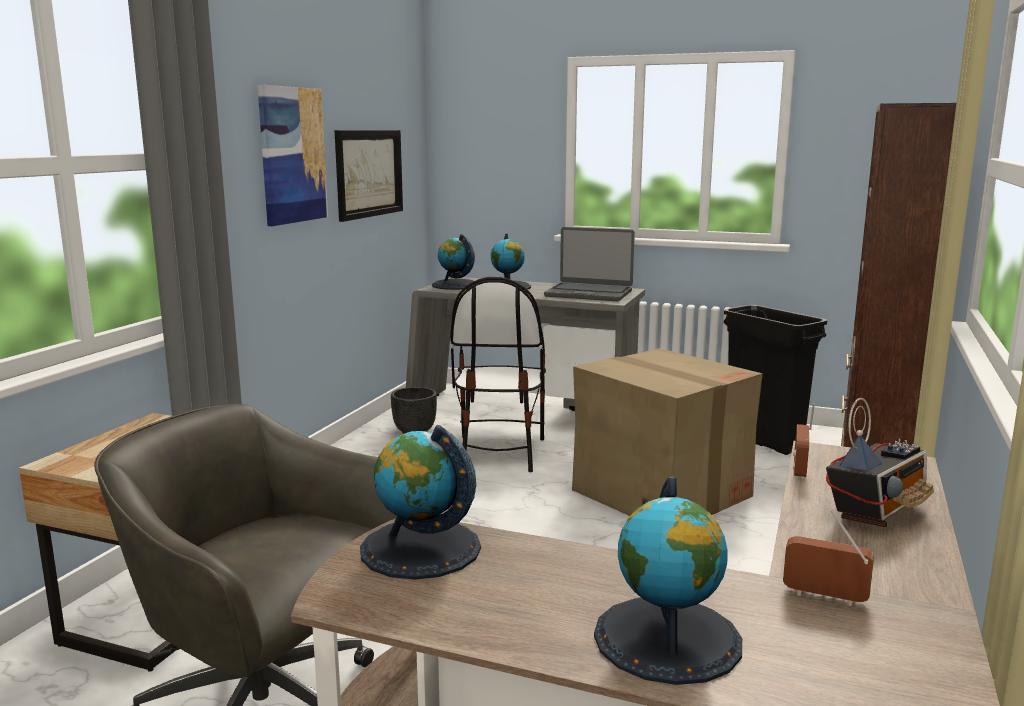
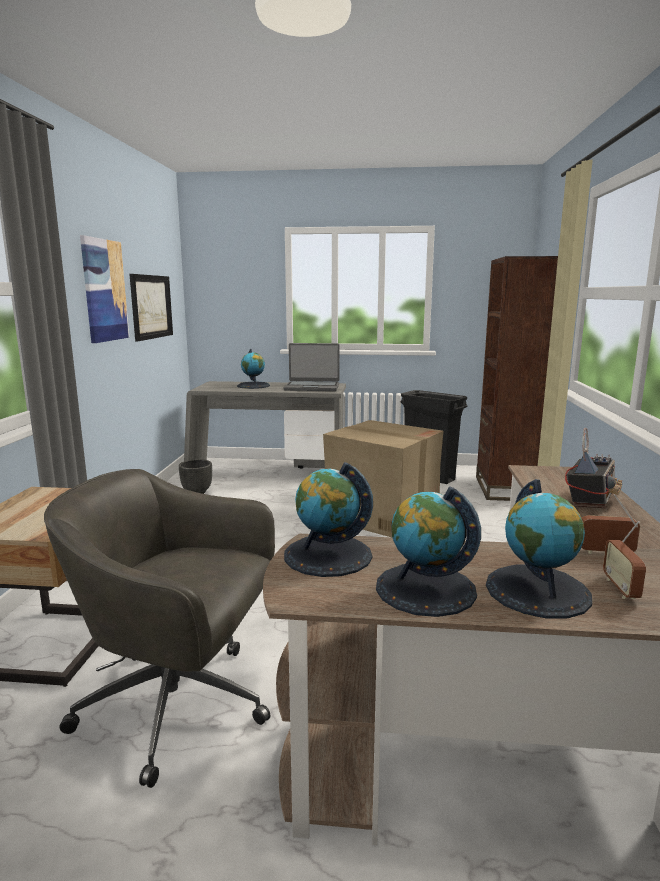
camera: 15 degrees left, 0 degrees up
(455, 285) = (215, 386): globe -> globe (425, 589)
(499, 453) = (263, 500): chair -> none
(800, 471) = (528, 482): radio -> radio (621, 588)

